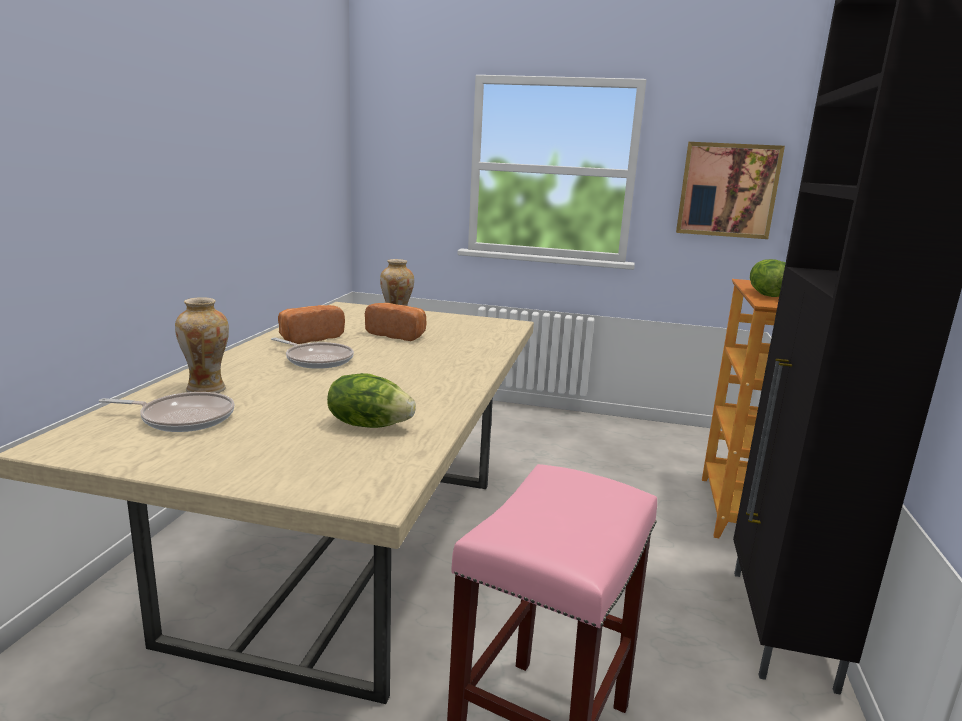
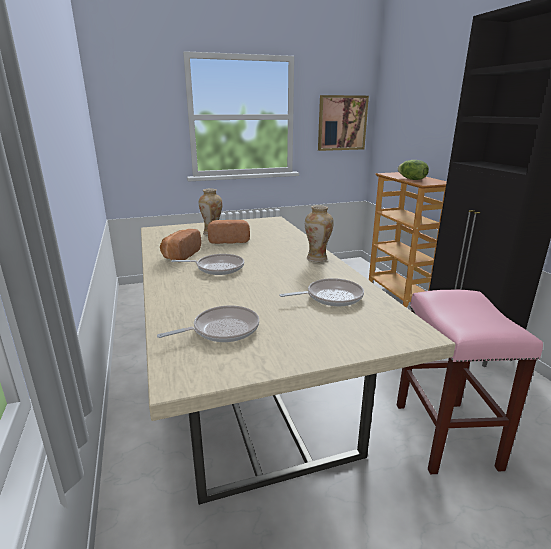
camera: 30 degrees left, 5 degrees up
(206, 389) = (193, 307): vase -> vase (317, 259)
(369, 424) = (331, 297): lettuce -> frying pan

